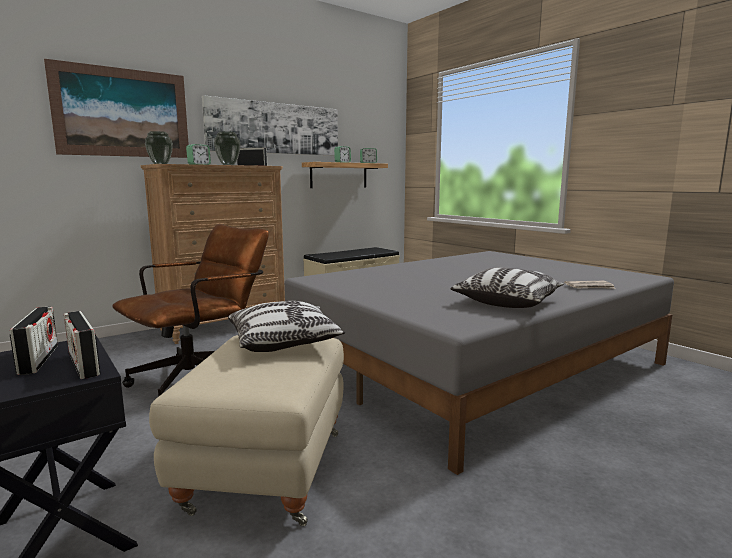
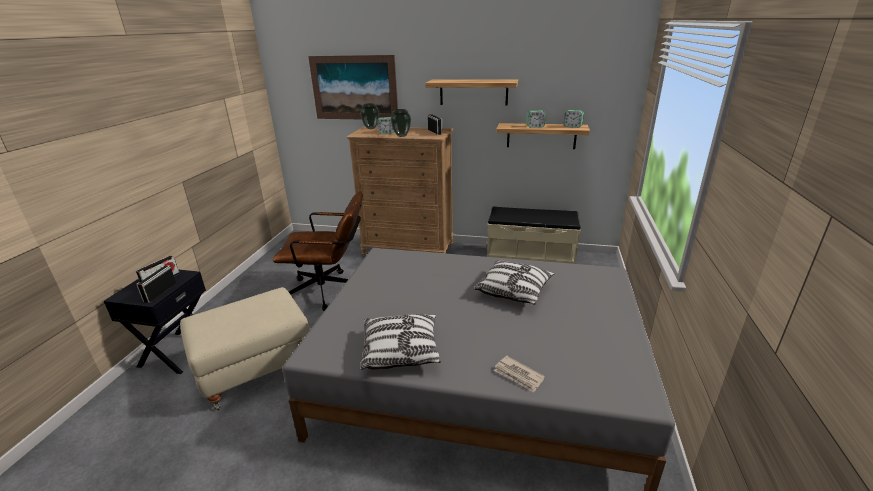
camera: 50 degrees right, 15 degrees up
(275, 128) = (473, 92): picture -> shelf
(284, 342) = (271, 308): pillow -> pillow (514, 291)

